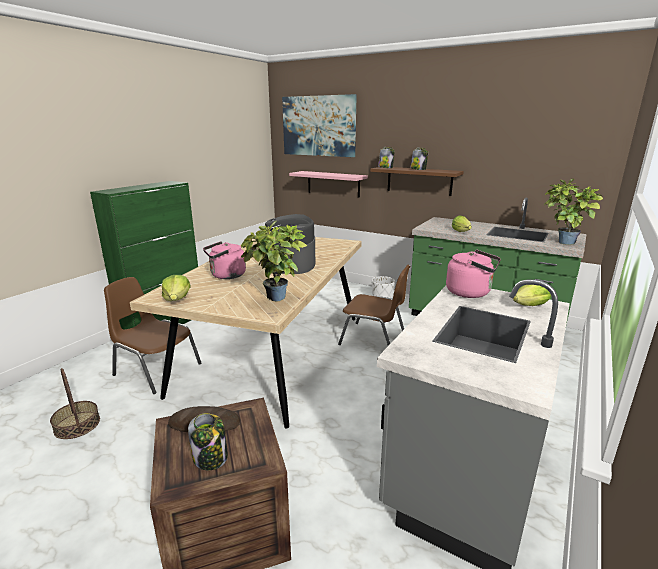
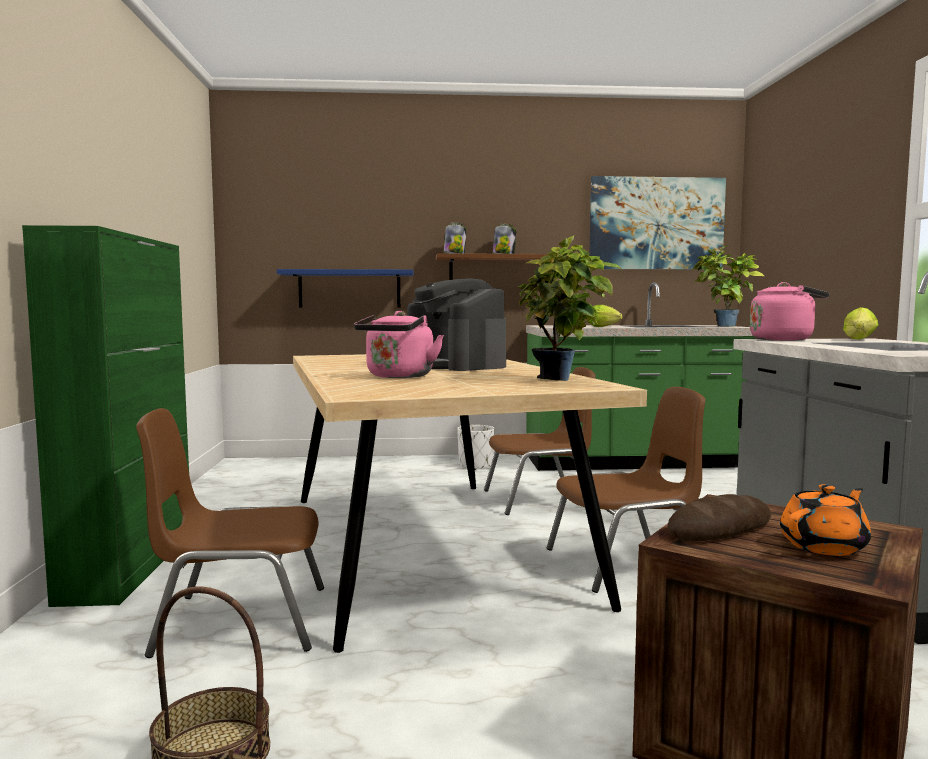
camera: 35 degrees left, 15 degrees down
(177, 299) = (407, 393): lettuce -> none
(211, 458) = (825, 546): jar -> orange teapot
(318, 126) = (319, 195): picture -> picture (656, 223)
(333, 184) = (349, 289): pink shelf -> blue shelf
(341, 400) = (626, 564): none -> brown chair

